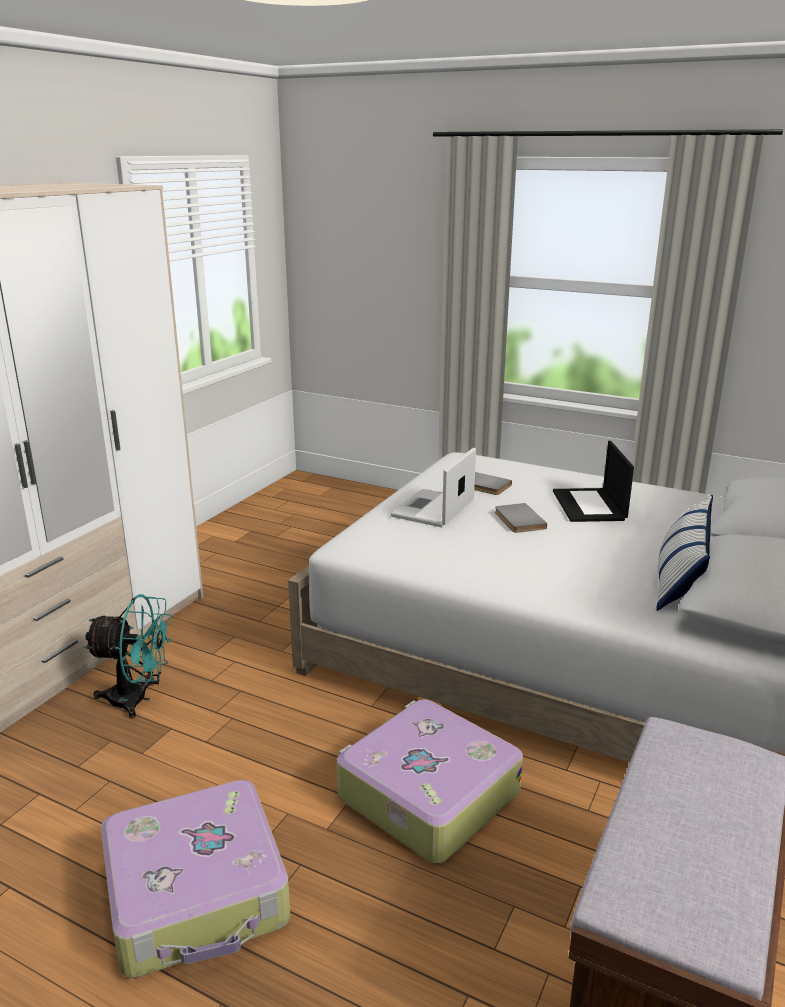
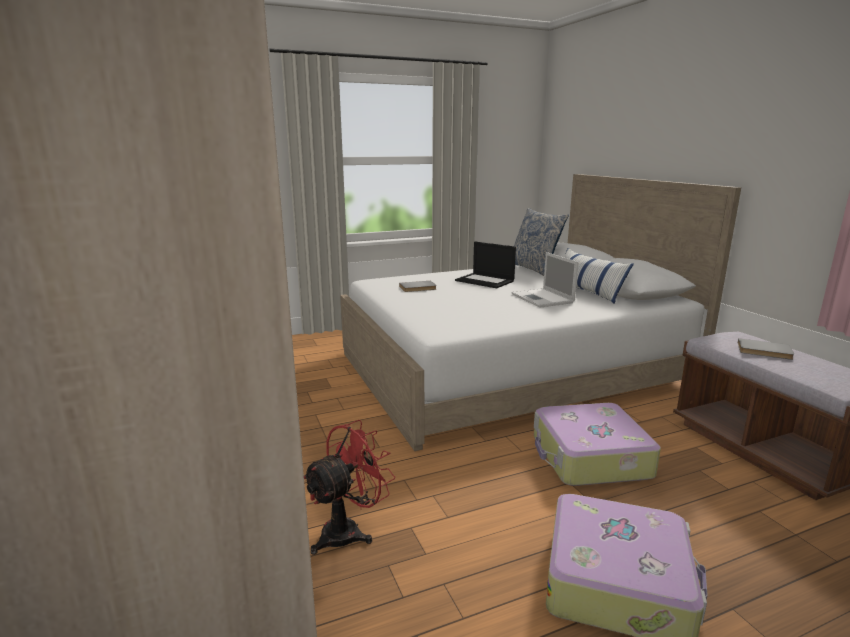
camera: 50 degrees left, 5 degrees down
(138, 699) = (348, 530): turquoise fan -> red fan
(433, 510) = (427, 304): laptop -> laptop (543, 298)
(518, 520) = (476, 295): grey book -> grey book (764, 351)
(721, 513) = (534, 269): none -> pillow

